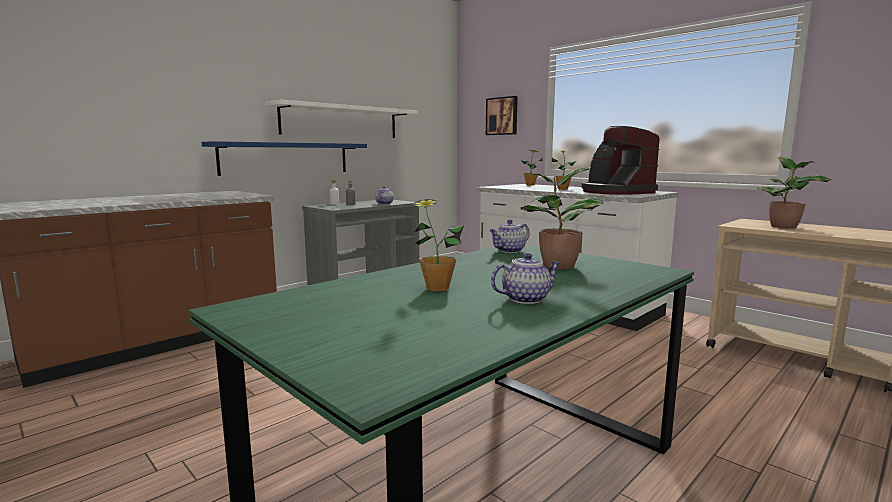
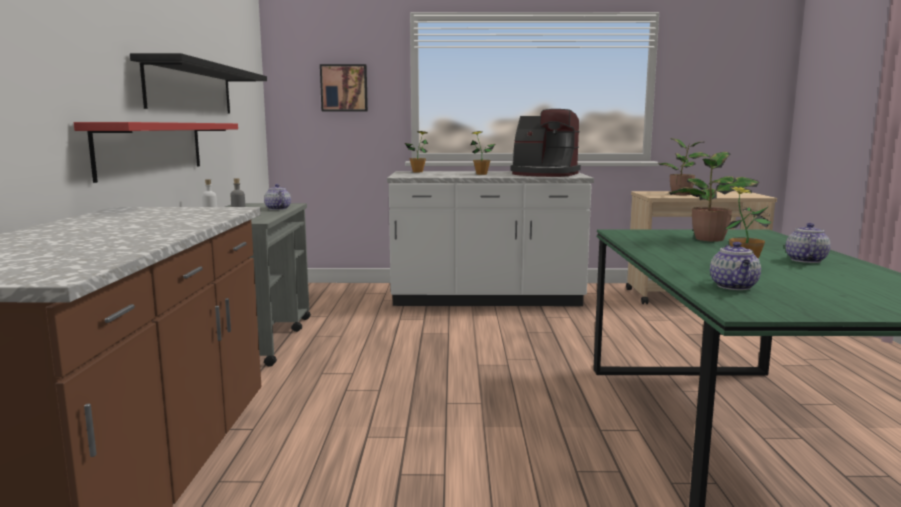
camera: 45 degrees left, 0 degrees up
(286, 158) = (152, 148): blue shelf -> red shelf
(341, 121) = (191, 89): white shelf -> black shelf
(509, 251) = (631, 235): teapot -> teapot (734, 287)

